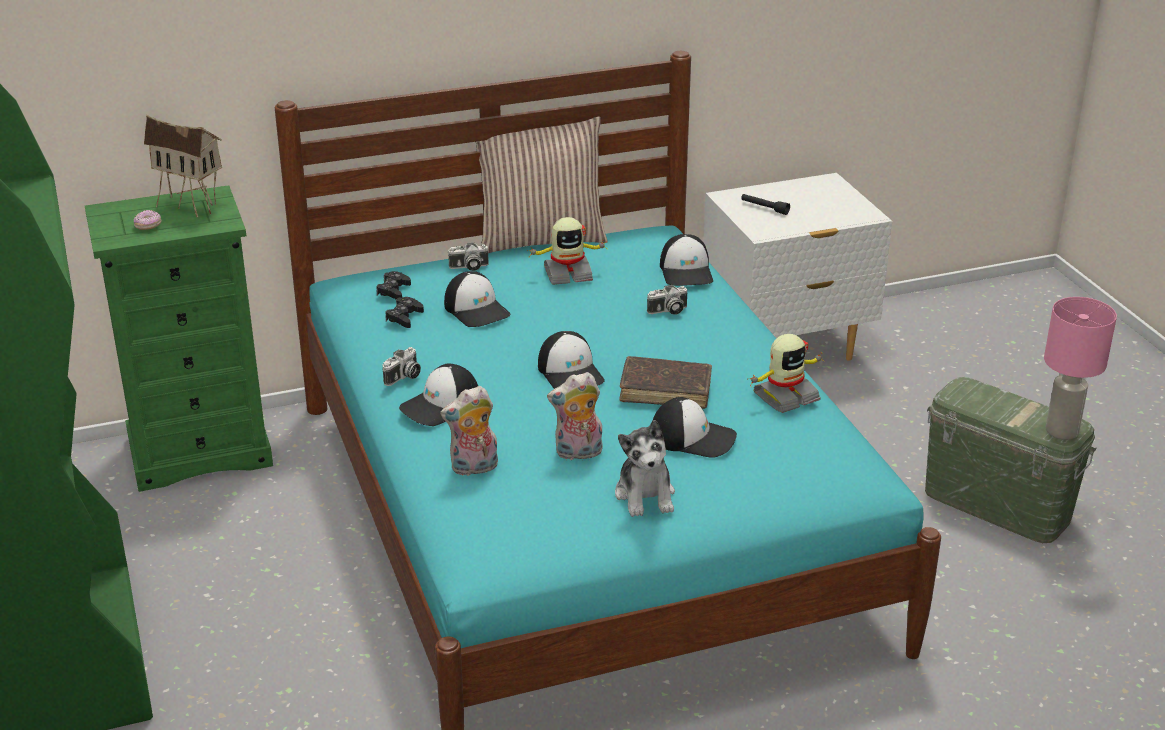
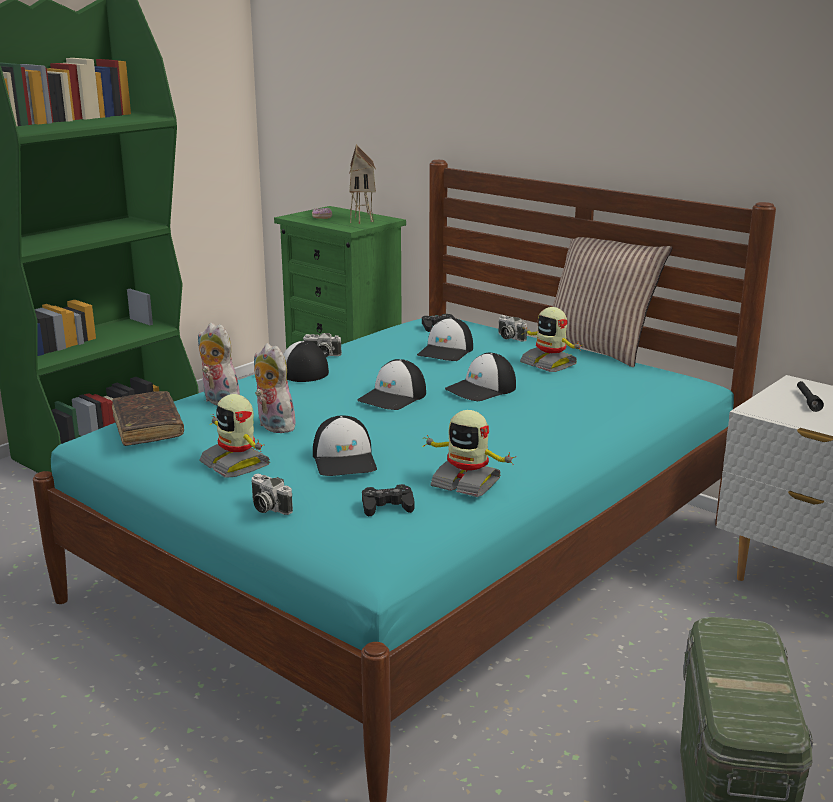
camera: 60 degrees right, 10 degrees down
(404, 317) = (404, 337): black game controller -> black game controller (387, 506)
(645, 495) = (236, 464): plush toy -> toy robot
(665, 391) = (409, 434): brown book -> brown book (148, 427)
(668, 311) = (547, 407): camera -> camera (267, 507)
(686, 271) = (631, 400): cap -> cap (481, 389)
(1063, 431) = (751, 723): pink table lamp -> none

